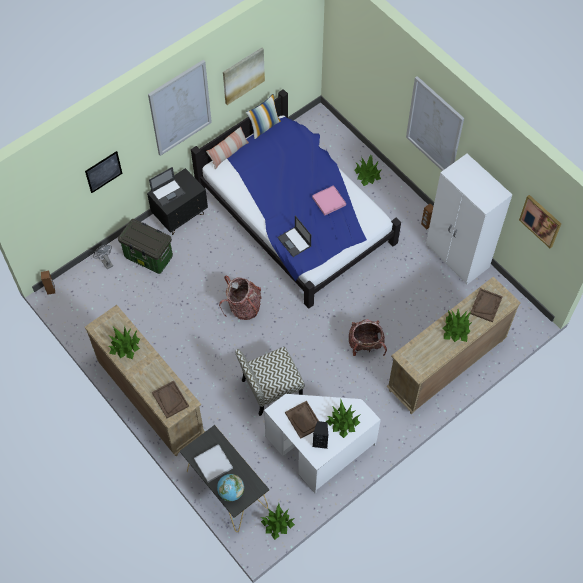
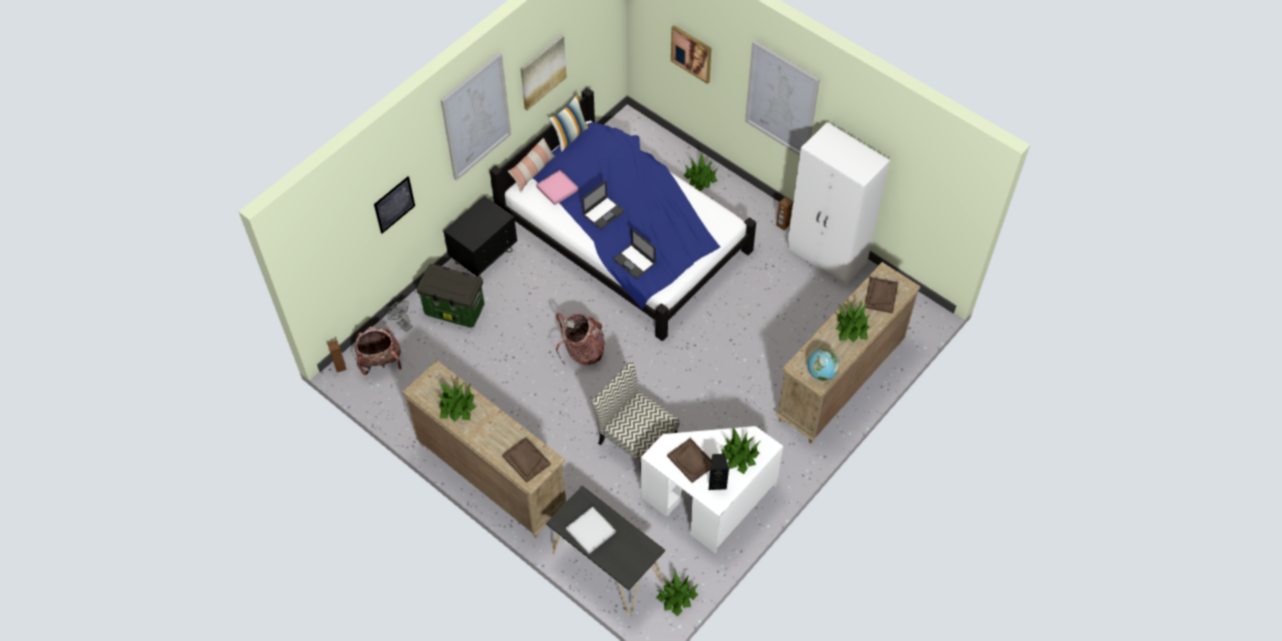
camera: 10 degrees left, 5 degrees down
(168, 192) = (469, 226): laptop -> laptop (603, 212)
(231, 492) = (619, 560): globe -> globe (821, 373)
(270, 389) = (636, 441): chair -> chair turned 75 degrees clockwise
(329, 201) = (666, 209): pink tray -> pink tray (557, 188)
(366, 345) = (740, 372): backpack -> backpack (380, 361)
(540, 221) = (928, 185): picture -> picture (691, 53)

